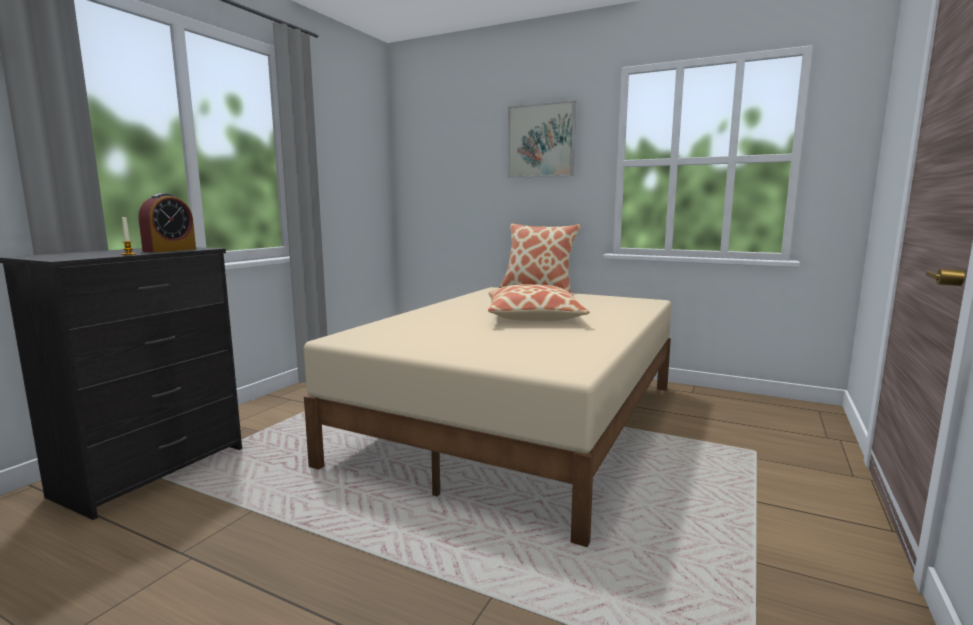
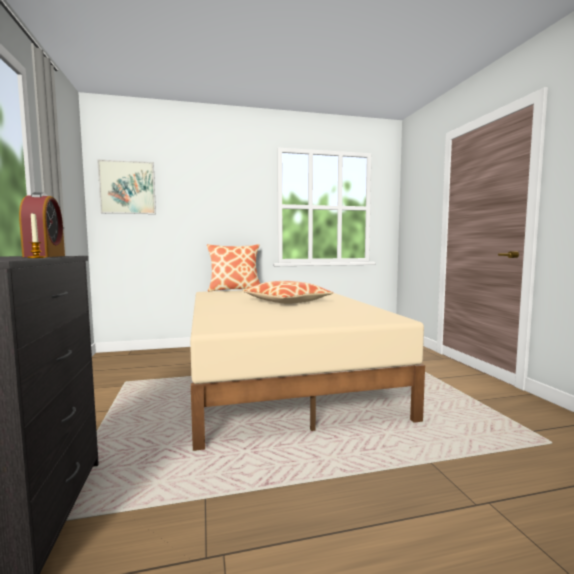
camera: 40 degrees left, 5 degrees down
(541, 141) = (225, 187): picture -> picture (127, 187)

